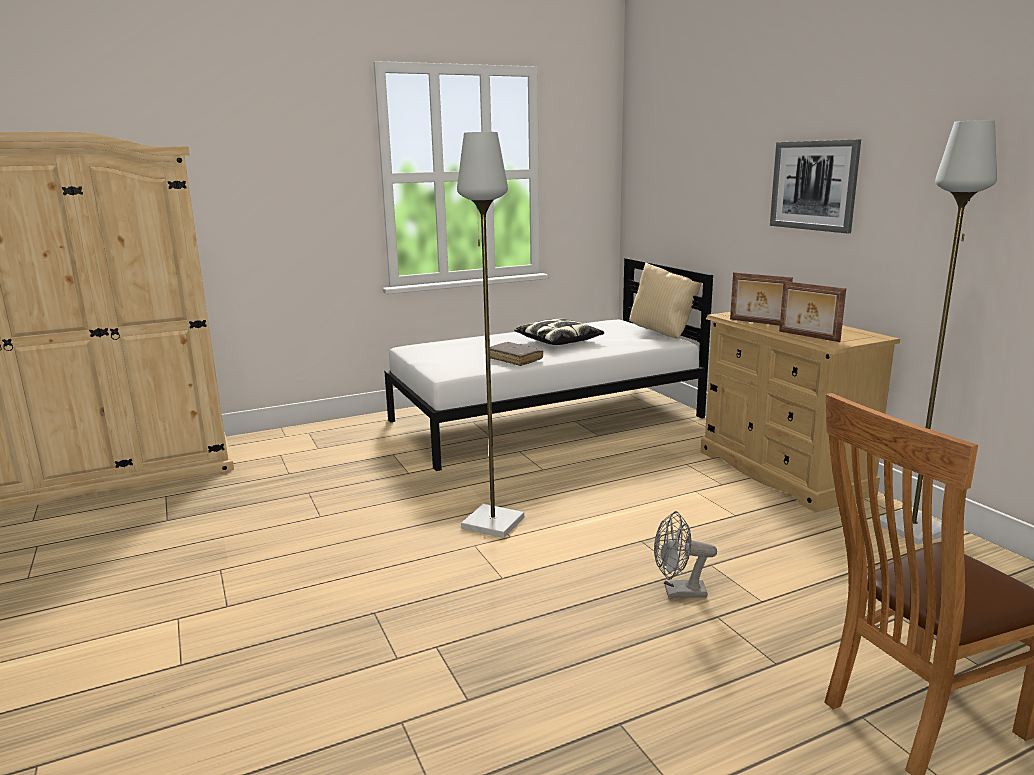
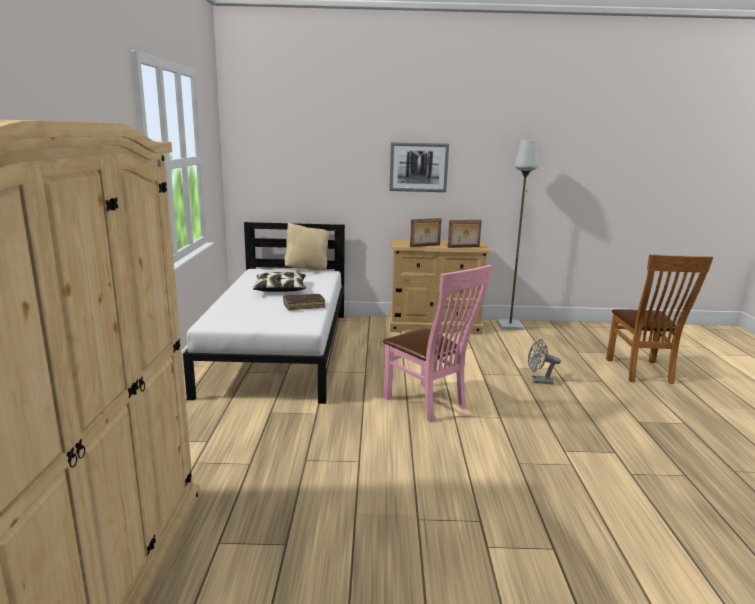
camera: 65 degrees left, 0 degrees up
(492, 523) = (429, 404): grey floor lamp -> pink chair
(678, 592) = (538, 381): grey fan -> grey fan turned 75 degrees clockwise

